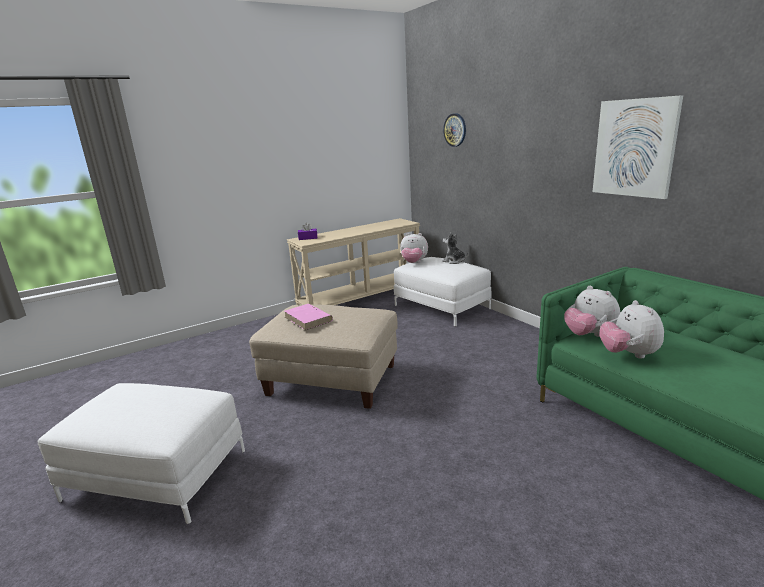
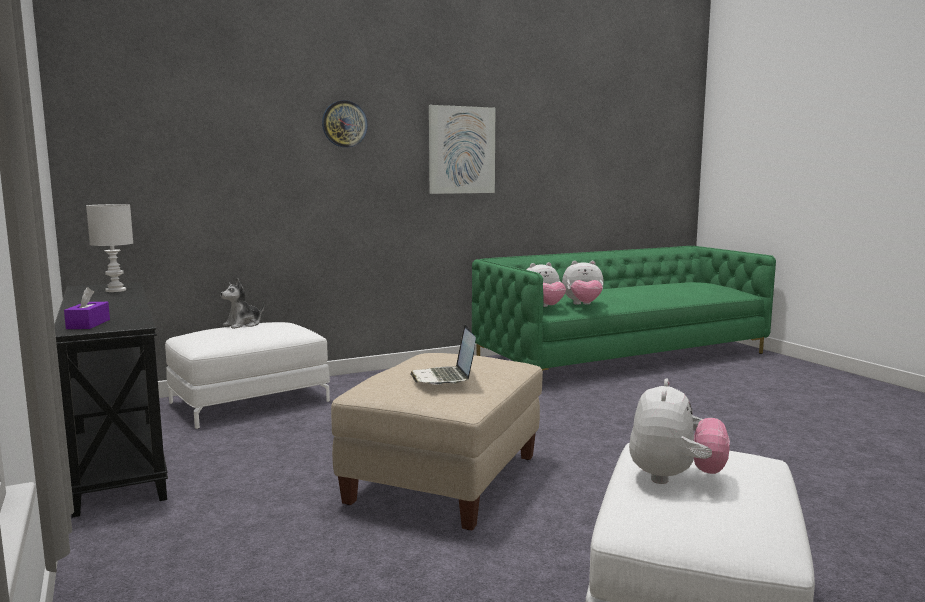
camera: 85 degrees left, 10 degrees down
(308, 319) = (444, 378): pink book -> laptop
(361, 299) = (116, 452): beige console table -> black console table
(390, 225) = (115, 290): none -> white table lamp
(414, 263) = (206, 340): plush toy -> plush toy (674, 478)
(455, 130) = (195, 122): wall clock -> wall clock (344, 124)

